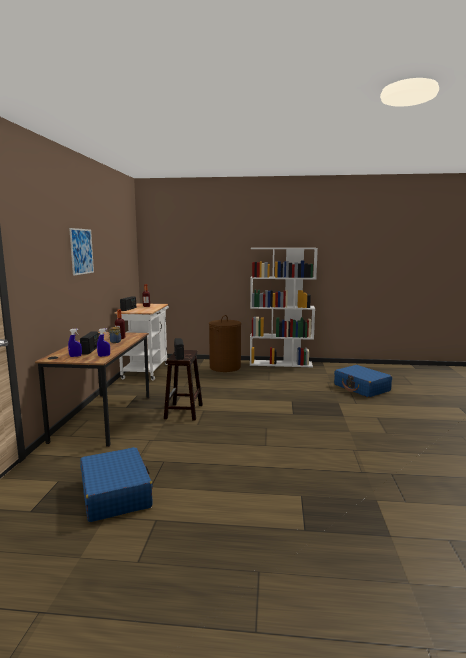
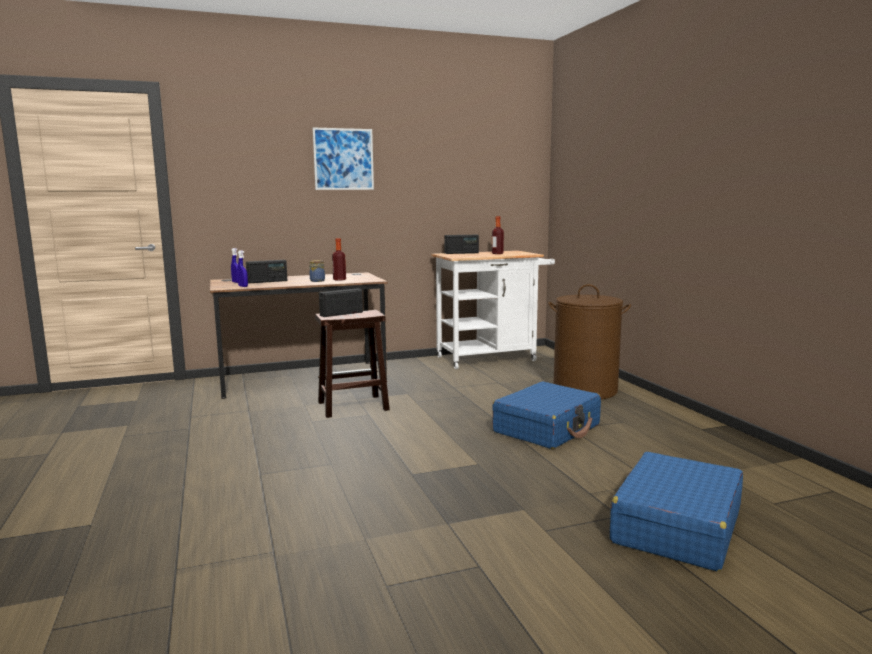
camera: 65 degrees right, 0 degrees up
(116, 493) = (109, 425): blue suitcase -> blue suitcase (547, 428)
(281, 363) = (695, 422): white bookcase -> none

